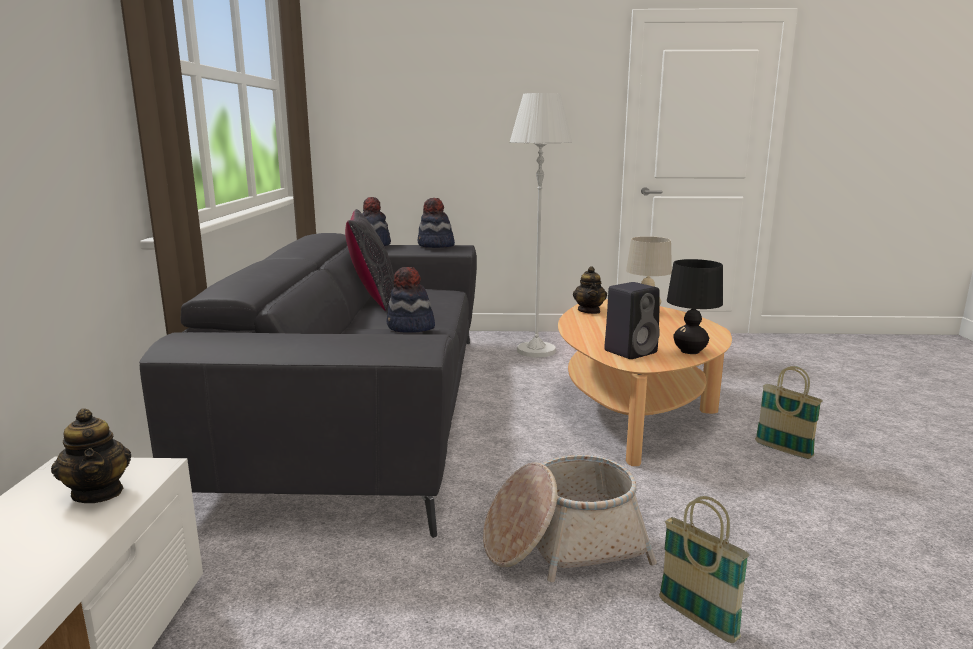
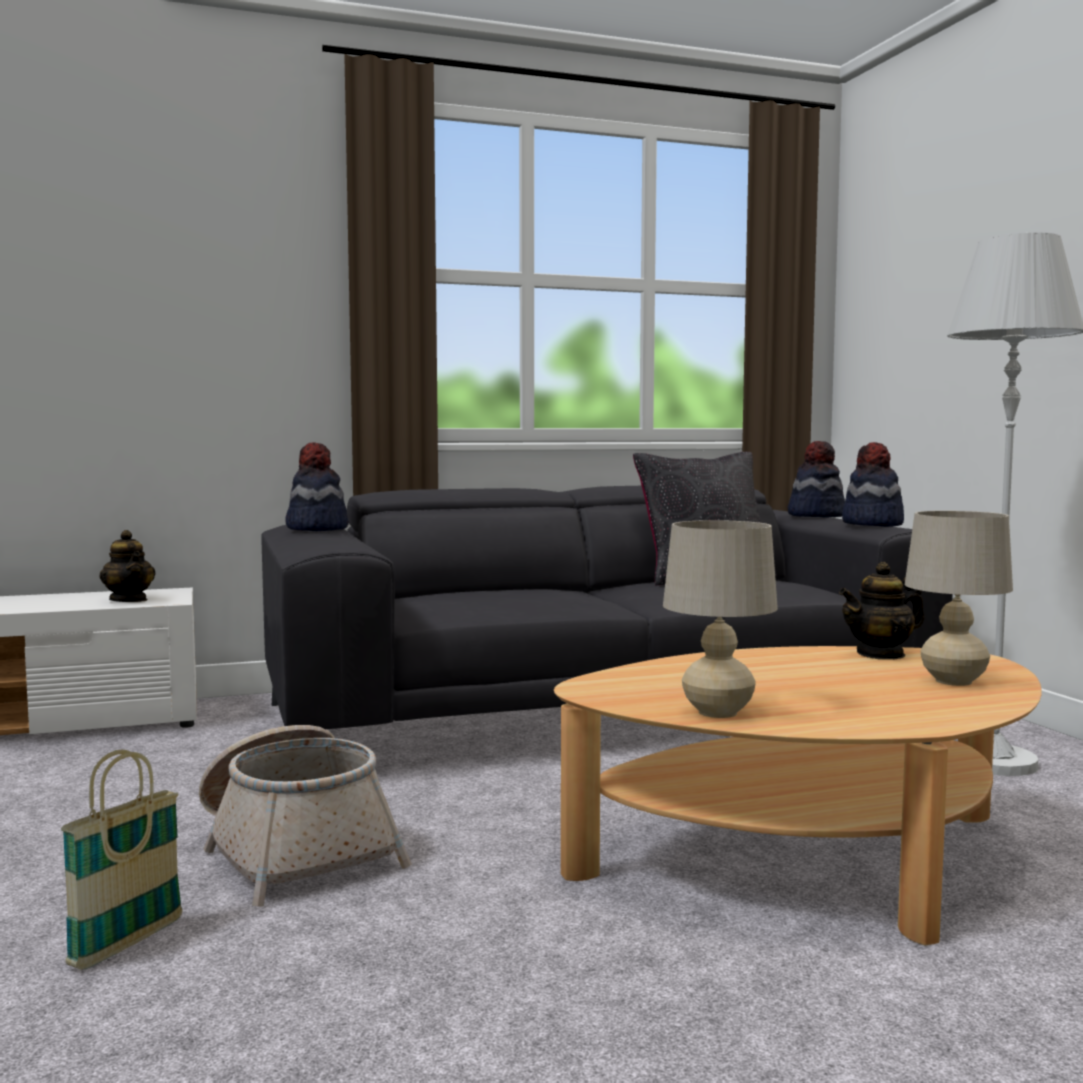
camera: 70 degrees right, 10 degrees down
(98, 492) = (129, 600): teapot -> teapot turned 75 degrees counterclockwise
(410, 327) = (595, 598): hat -> hat (316, 528)
(631, 351) = (660, 684): black speaker -> none
(690, 351) = (717, 712): black table lamp -> beige table lamp
(783, 450) = (791, 1030): basket -> none

